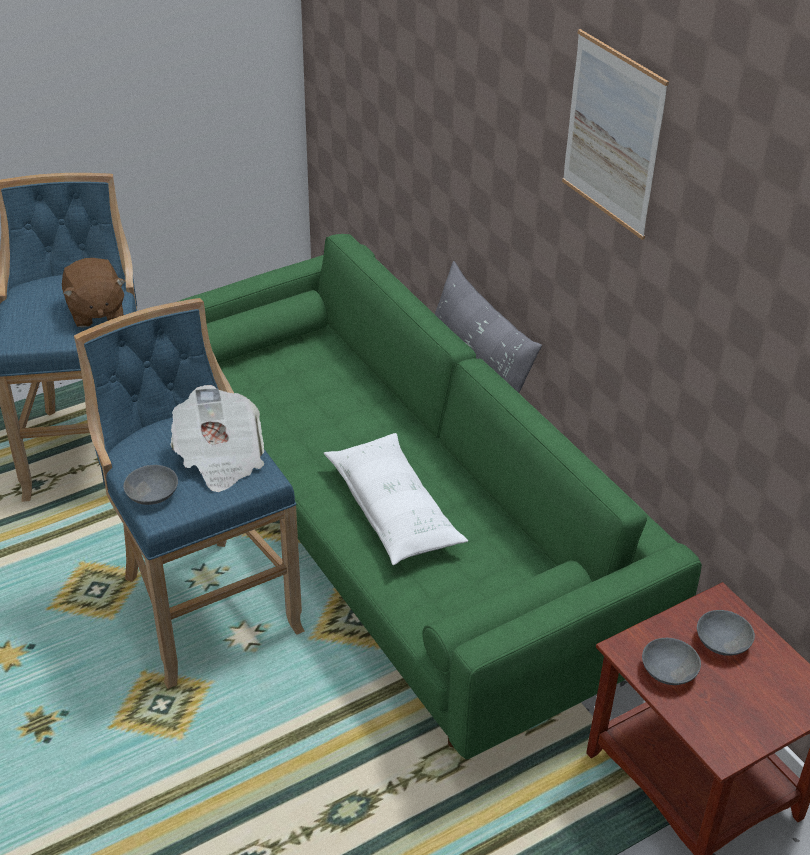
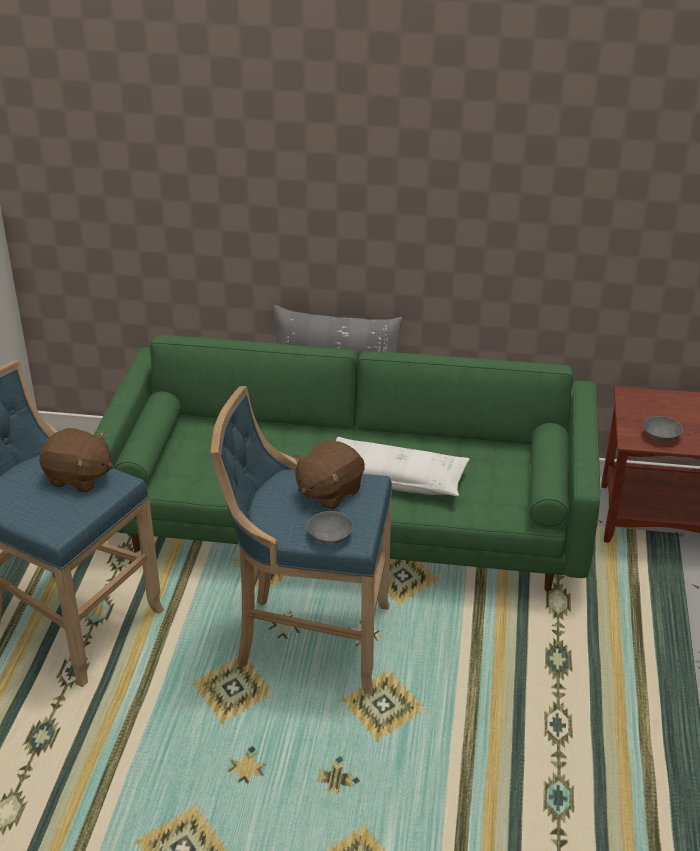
camera: 50 degrees left, 5 degrees down
(220, 458) = (328, 492): newspaper -> brown plush toy
(612, 134) = (450, 132): picture -> none
(723, 642) = (658, 409): grey bowl -> none

